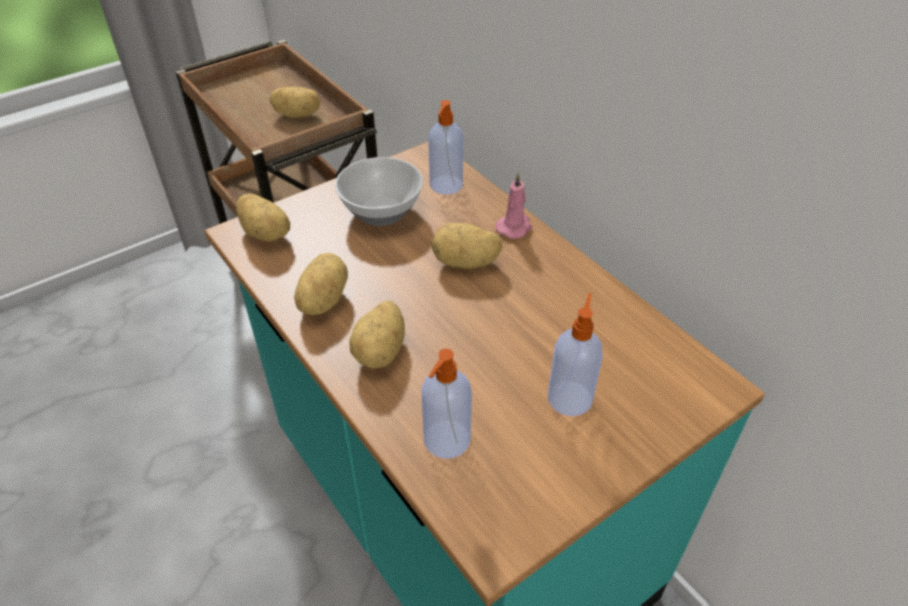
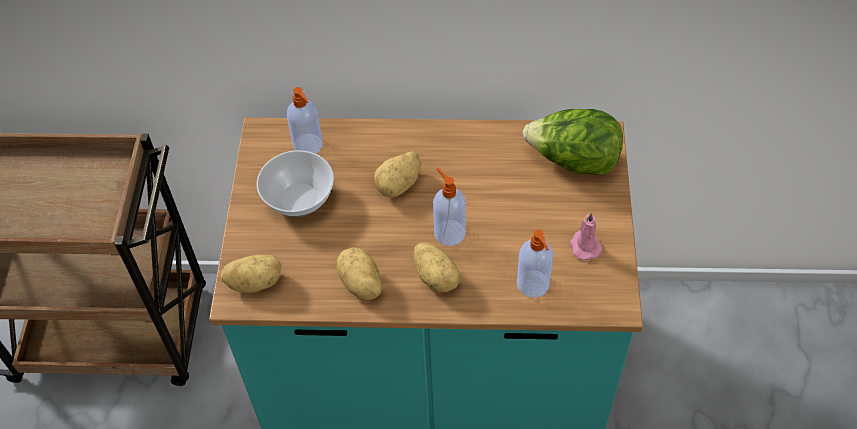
camera: 50 degrees left, 10 degrees up
(297, 115) = (74, 186): potato -> none
(515, 227) = (390, 136): pink candle -> pink candle (584, 245)
(570, 397) = (553, 207): soap dispenser -> soap dispenser (448, 232)
(652, 379) = (573, 161): none -> lettuce

